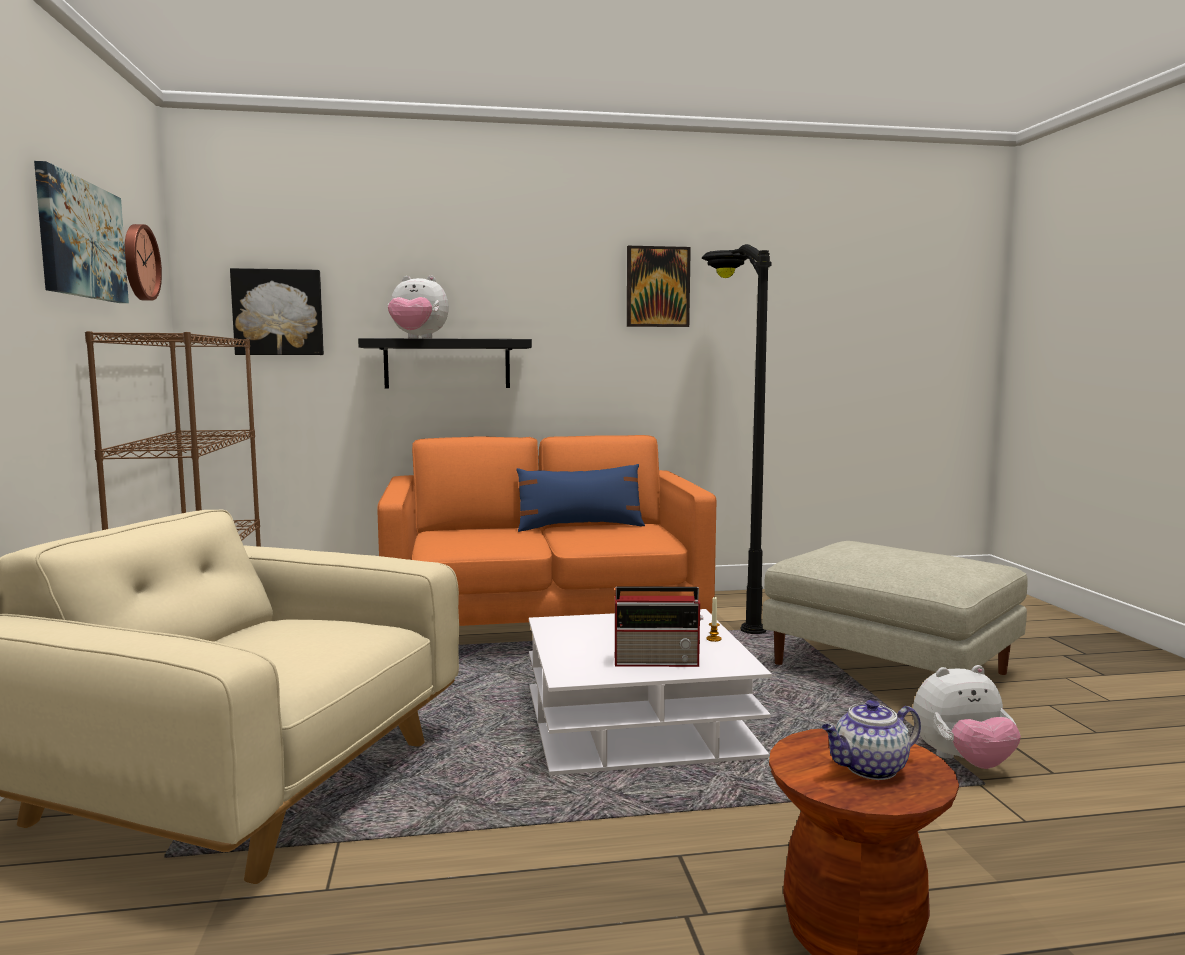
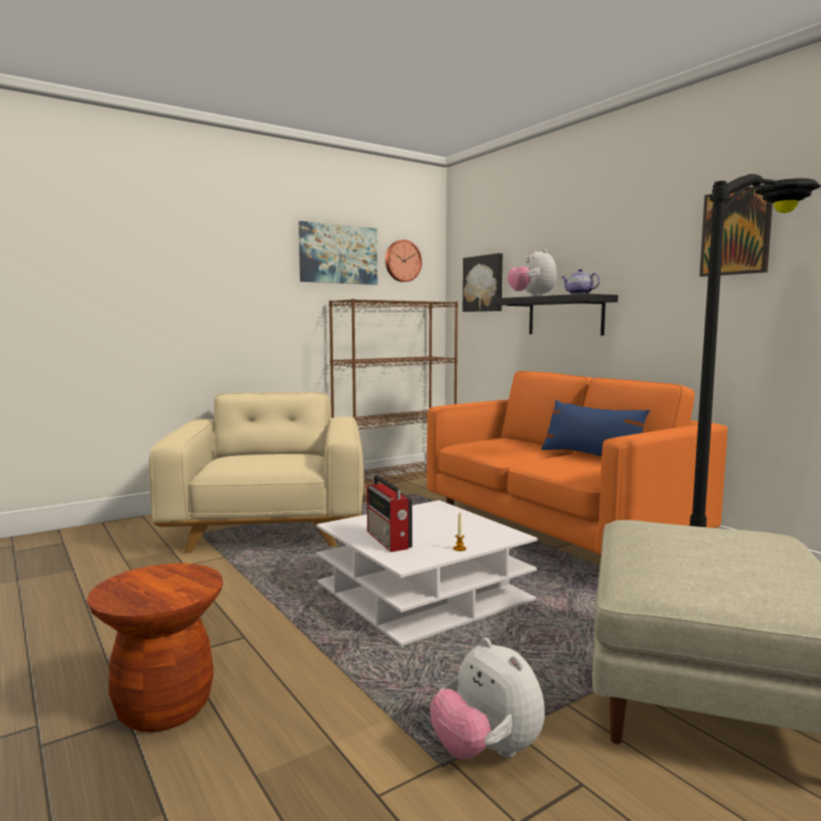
camera: 65 degrees right, 0 degrees up
(869, 769) = (151, 588): teapot -> teapot (578, 294)

